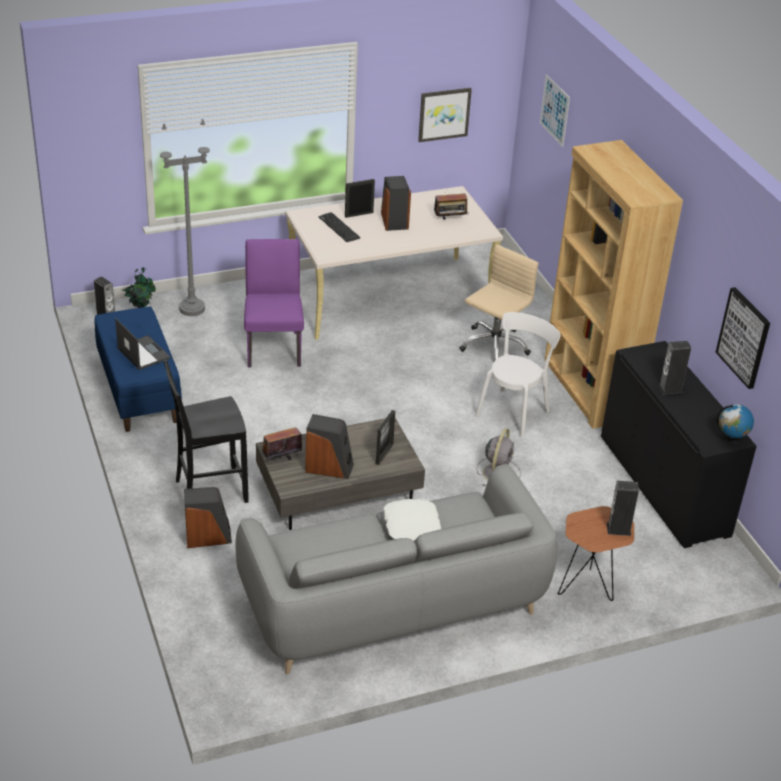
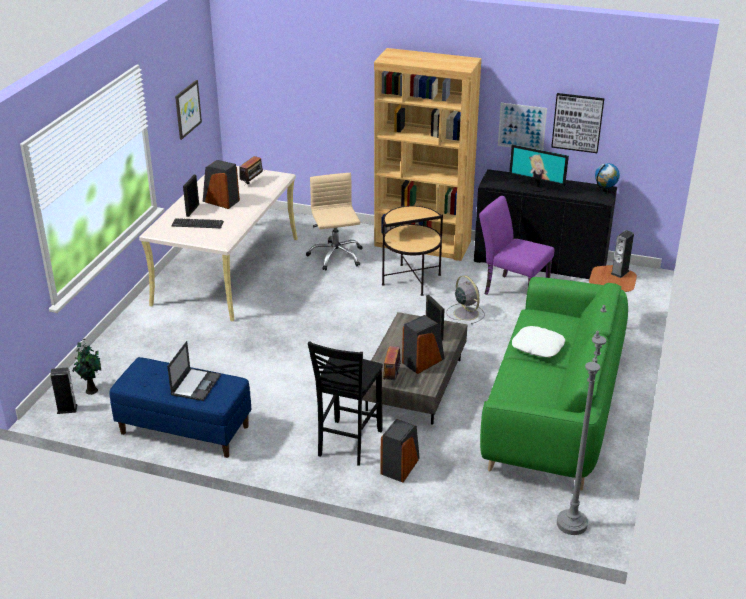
camera: 50 degrees left, 5 degrees down
(143, 353) = (196, 384): laptop -> laptop turned 105 degrees clockwise
(192, 309) = (115, 360): grey floor lamp -> grey floor lamp (572, 524)
(273, 346) = (215, 342): purple chair -> purple chair (511, 290)
(394, 604) = (553, 411): grey sofa -> green sofa
(514, 411) = (411, 279): white chair -> side table
(554, 110) = (276, 66): picture -> picture (522, 127)
(670, 389) = (536, 187): speaker -> monitor

